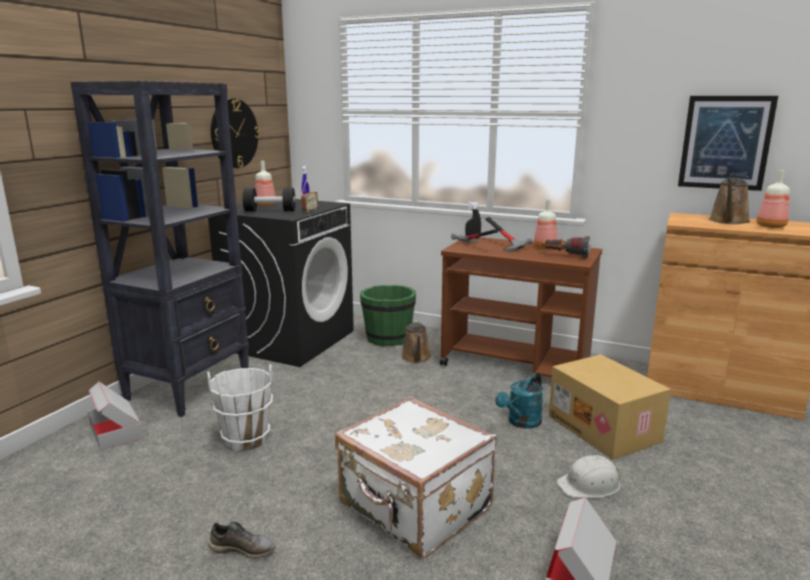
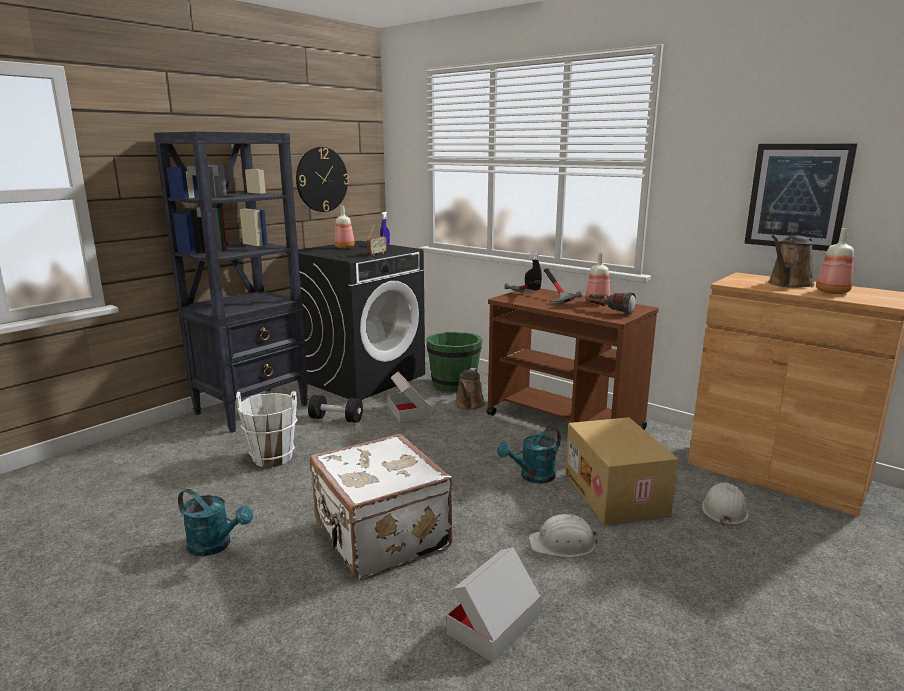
camera: 15 degrees right, 0 degrees up
(116, 431) = (174, 437): cardboard box -> cardboard box (408, 412)
(242, 549) = (216, 546): grey shoe -> turquoise watering can
(270, 211) = (341, 253): black dumbbell -> black dumbbell (336, 419)
(700, 429) = (724, 509): none -> white hard hat

